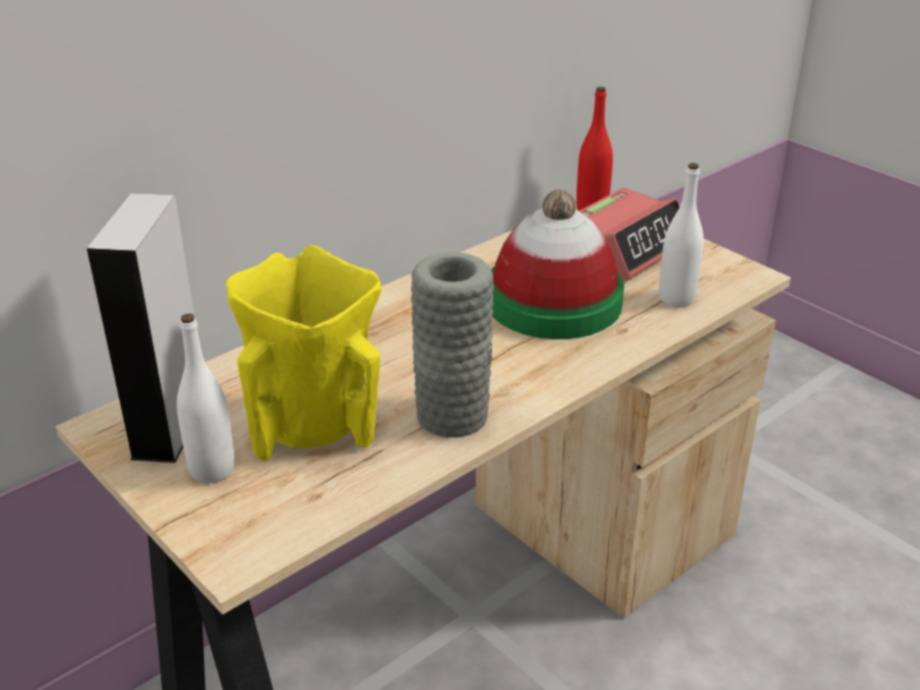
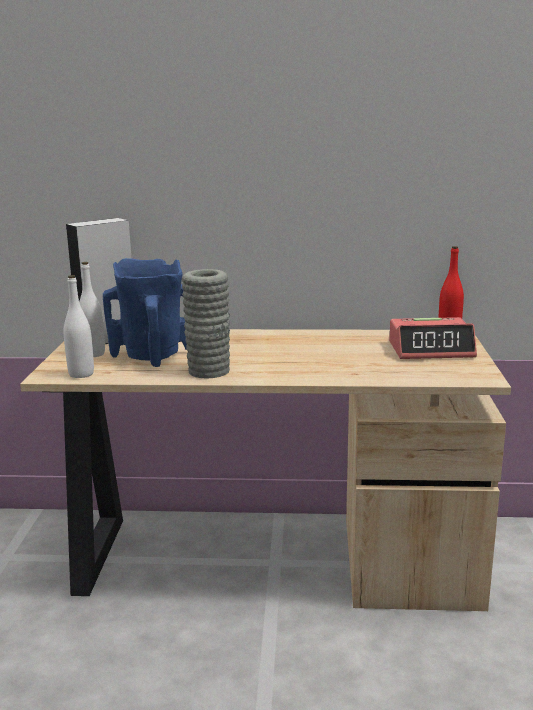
camera: 45 degrees right, 15 degrees down
(314, 426) = (152, 356): yellow vase -> blue vase
(553, 301) = (344, 355): hat -> none
(676, 298) = (414, 373): white bottle -> white bottle (81, 374)

